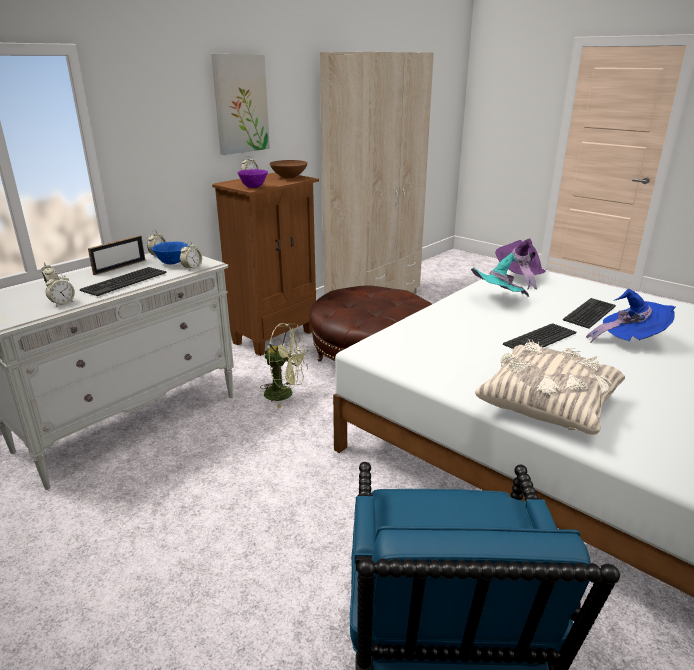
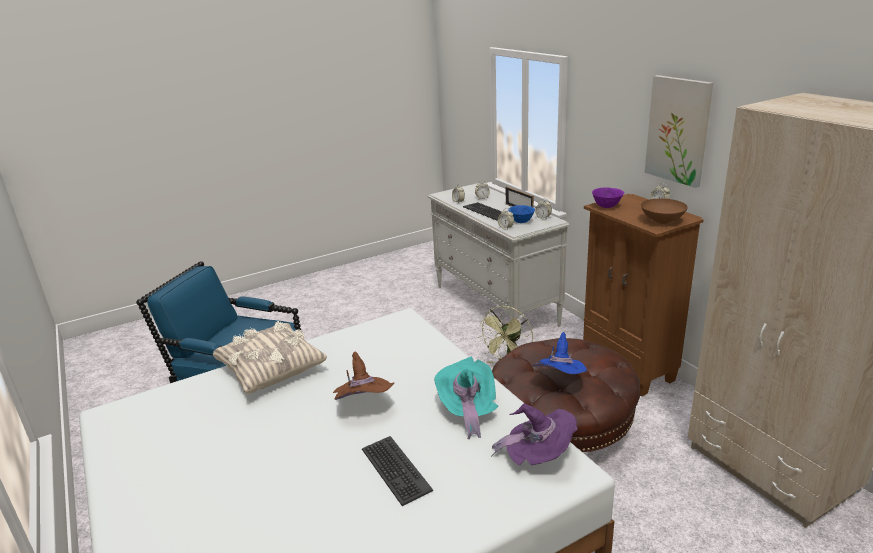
camera: 110 degrees right, 0 degrees up
(539, 339) = (364, 406): keyboard -> brown hat
(629, 340) = (317, 466): blue hat -> blue hat (560, 382)

